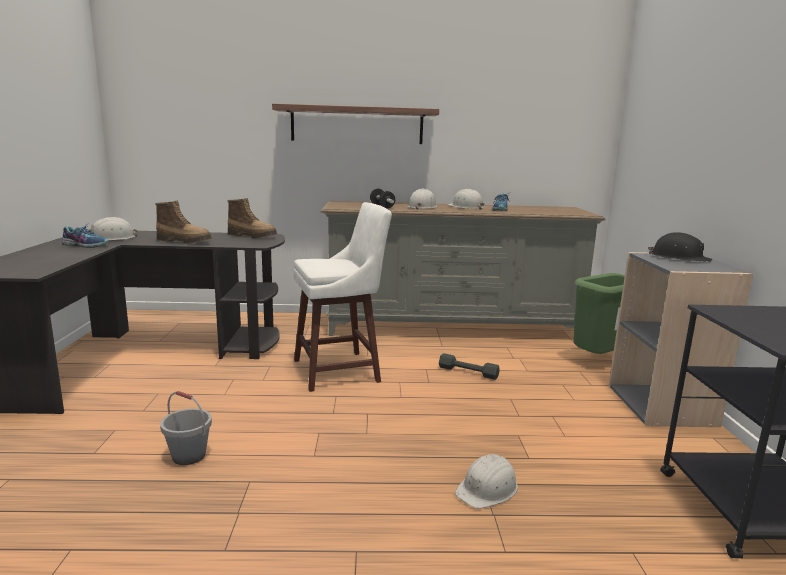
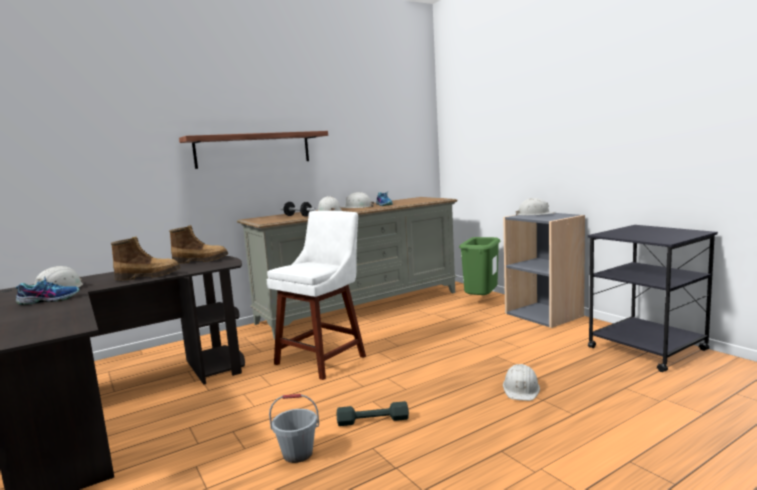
camera: 30 degrees left, 5 degrees down
(468, 372) = (414, 331): grey dumbbell -> grey dumbbell (373, 420)
(679, 258) = (535, 214): black hard hat -> white hard hat

